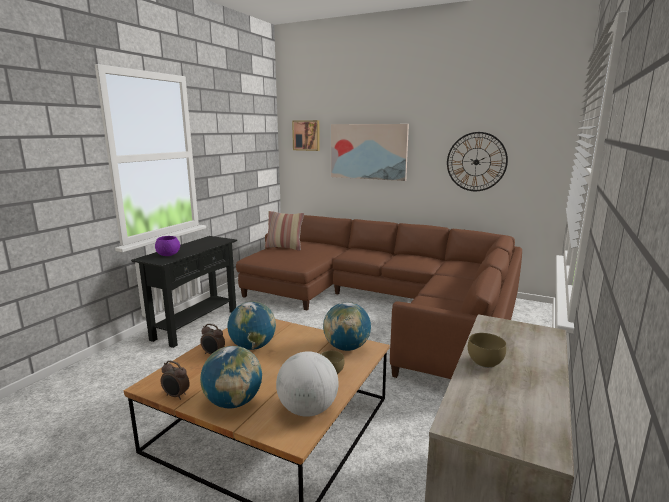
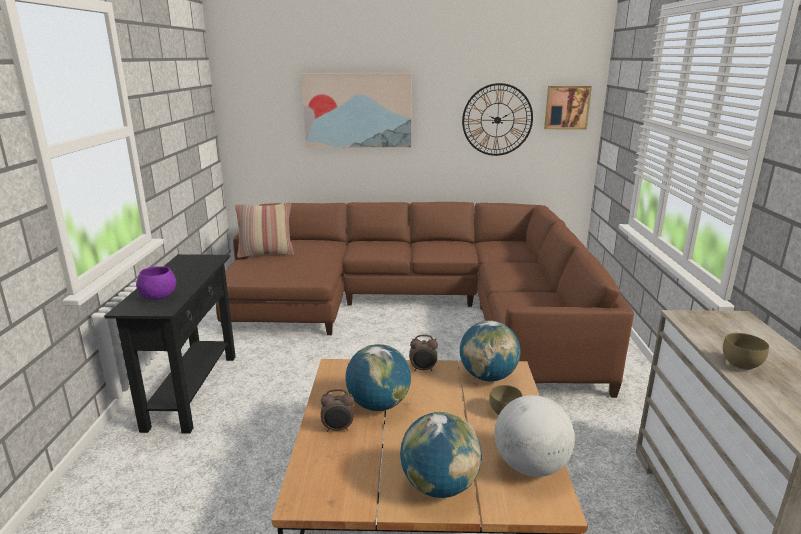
camera: 25 degrees left, 5 degrees up
(176, 396) = (357, 502): alarm clock -> alarm clock (423, 369)
(306, 135) = (261, 89): picture -> picture (566, 107)

